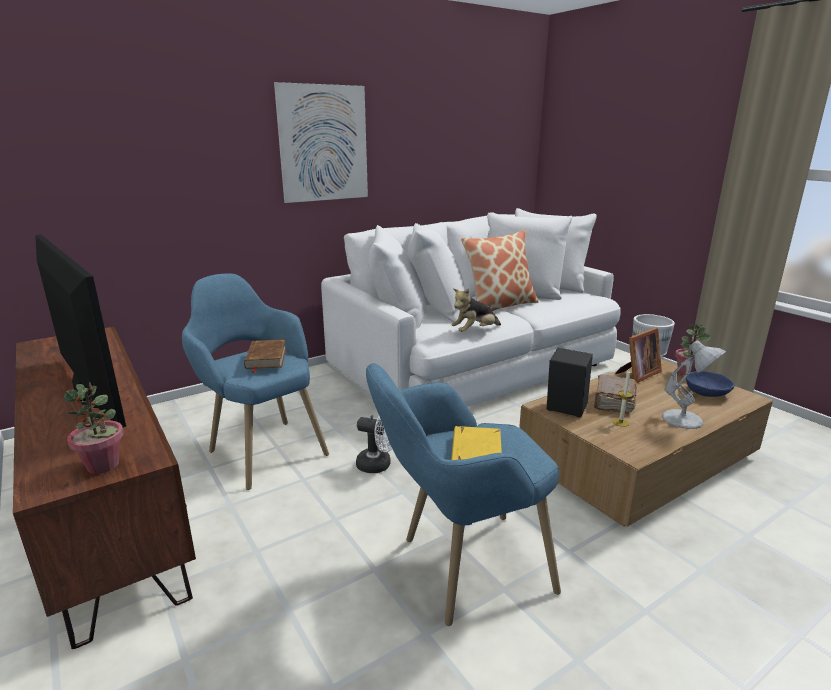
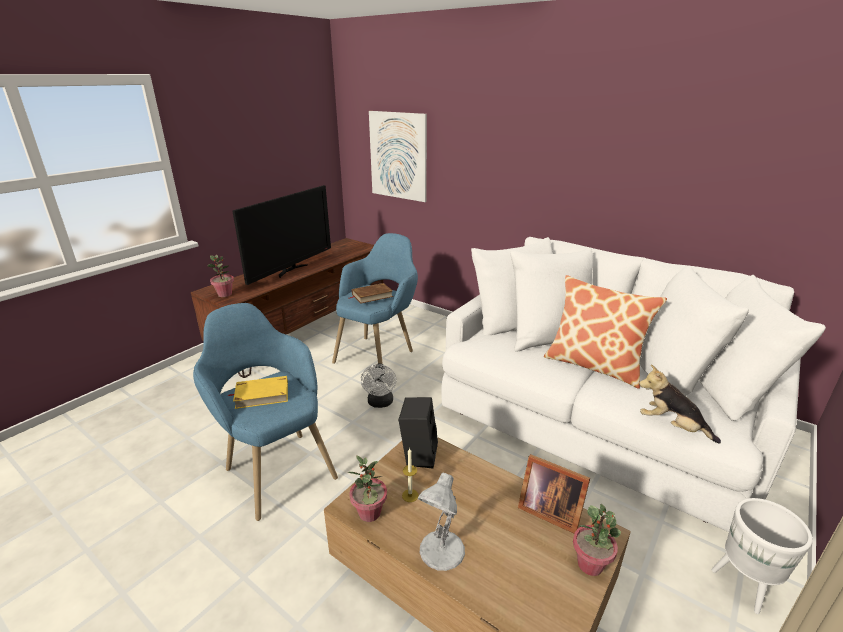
camera: 70 degrees right, 5 degrees up
(323, 144) = (546, 152): picture -> picture (398, 156)
(474, 331) = (506, 364): plush toy -> plush toy (671, 426)
(613, 402) = (454, 489): brown book -> none
(643, 444) = (369, 513): none -> potted plant
(706, 393) = (537, 583): blue bowl -> none

